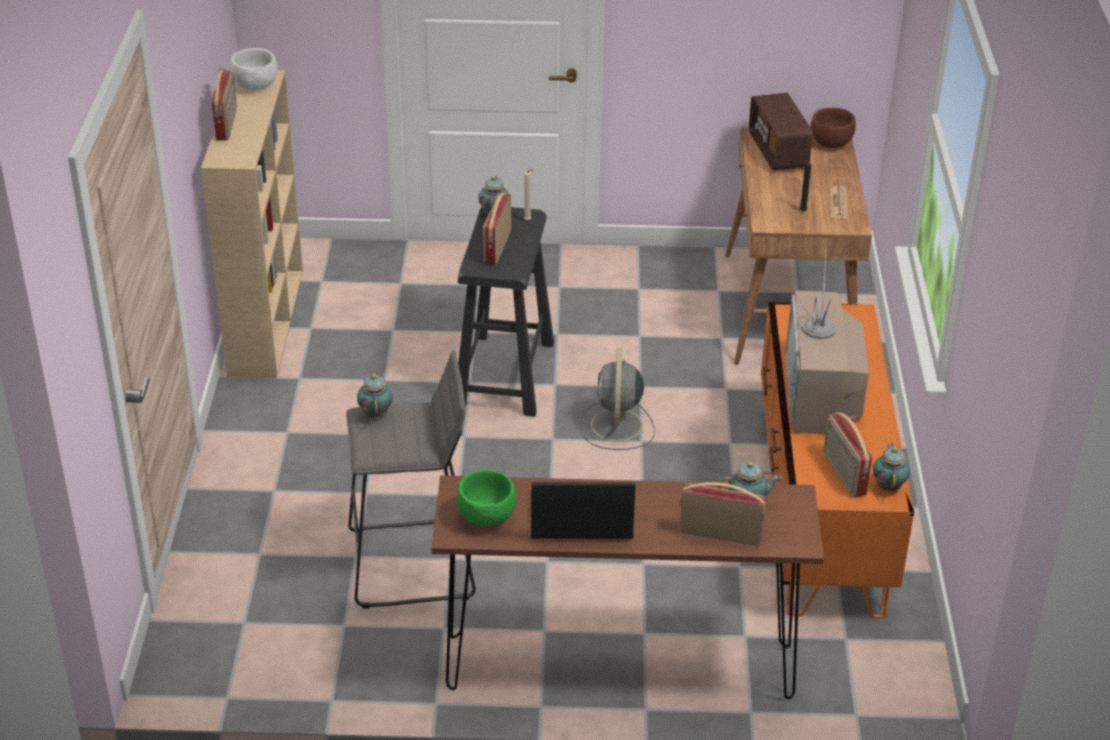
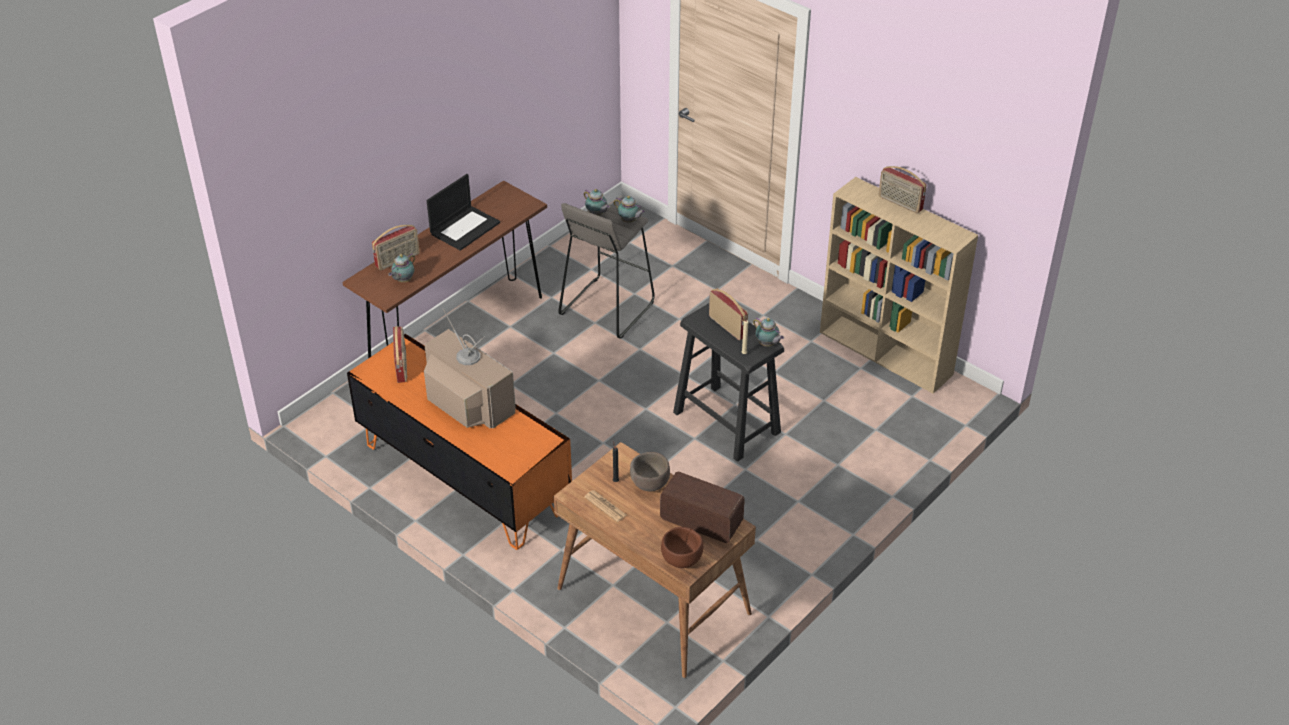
camera: 130 degrees right, 5 degrees up
(255, 86) = (943, 232): white bowl -> none
(486, 517) = (501, 202): green bowl -> none
(616, 427) = (626, 440): grey fan -> none
(777, 194) = (649, 483): none -> brown bowl
(843, 474) = (402, 366): radio -> radio turned 60 degrees clockwise
(888, 486) = (373, 376): teapot -> teapot (597, 214)

